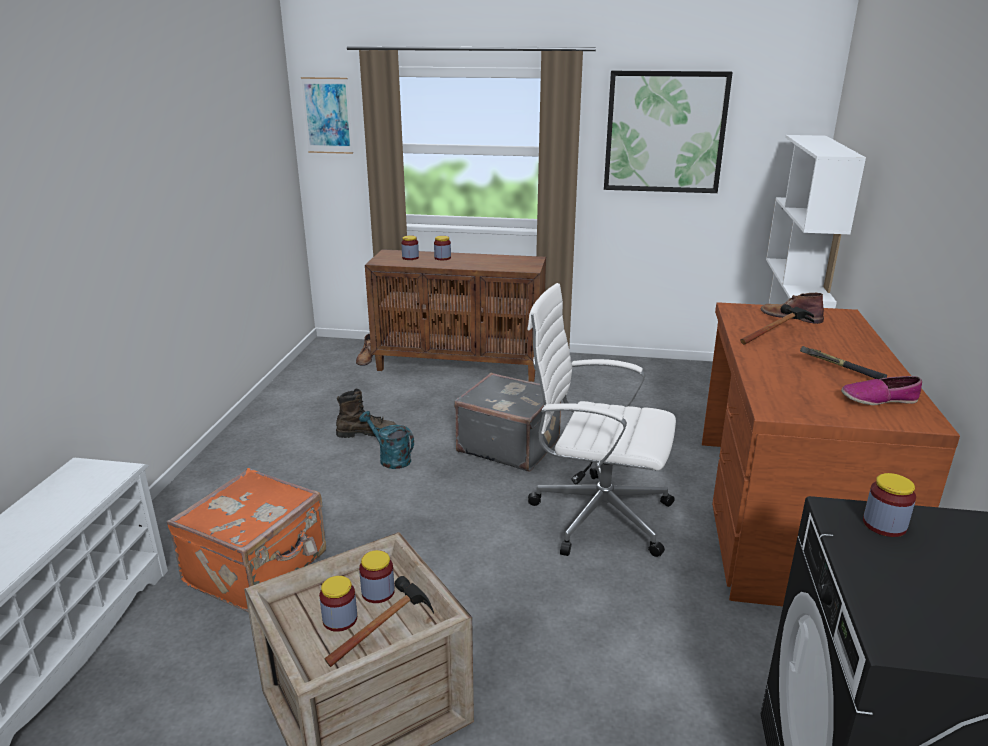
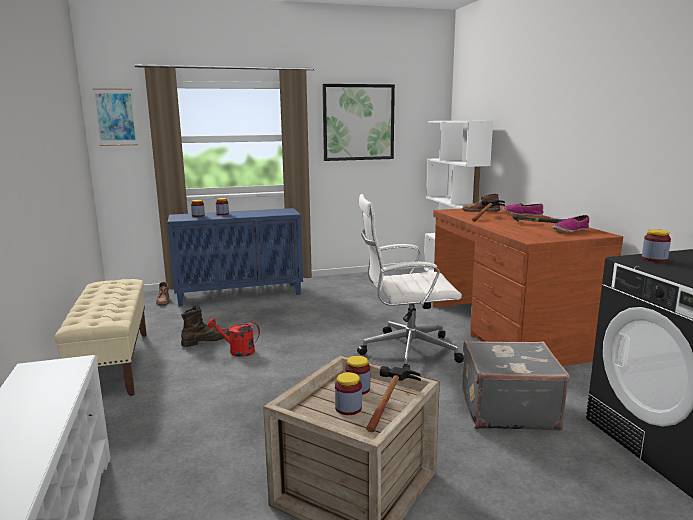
camera: 25 degrees left, 10 degrees down
(253, 443) = (113, 364): none -> beige bench
(259, 569) = (193, 435): orange suitcase -> none
(390, 458) = (237, 351): turquoise watering can -> red watering can
(460, 366) = (240, 294): brown cabinet -> blue cabinet
(509, 445) = (316, 328): grey suitcase -> grey suitcase (507, 409)
(851, 338) = (522, 214): none -> shoe

